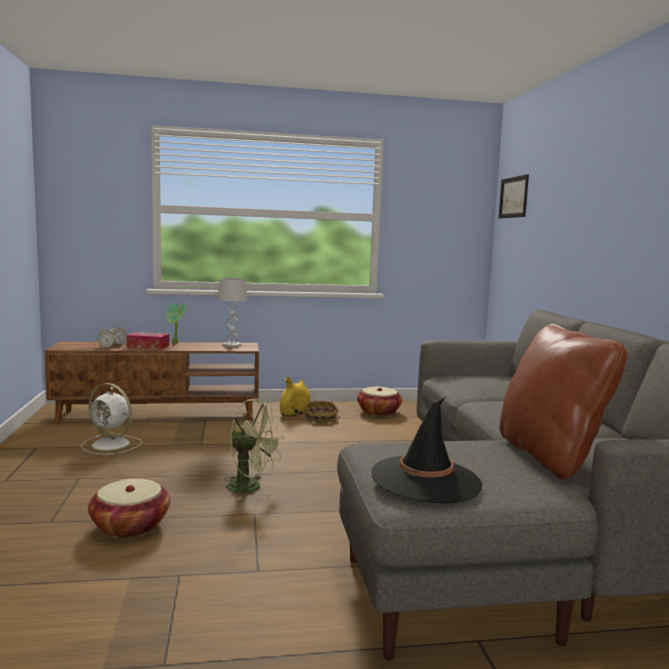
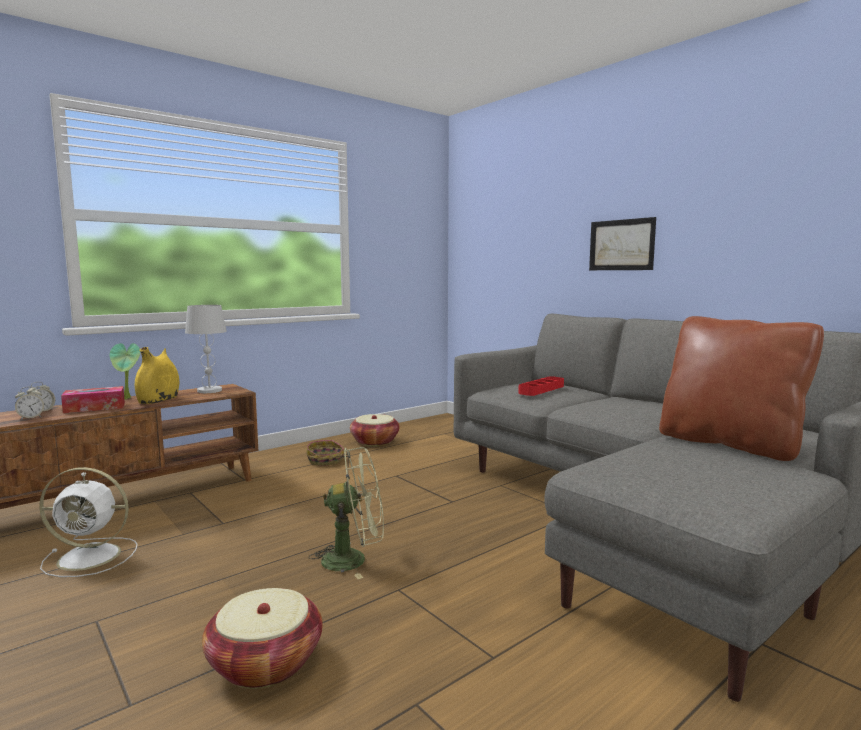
camera: 30 degrees left, 0 degrees up
(295, 414) = (290, 461): yellow vase -> yellow vase (159, 400)
(426, 480) = (713, 491): black hat -> none
(486, 383) = (541, 389): none -> red tray
(513, 197) = (477, 209): picture -> picture (621, 245)

